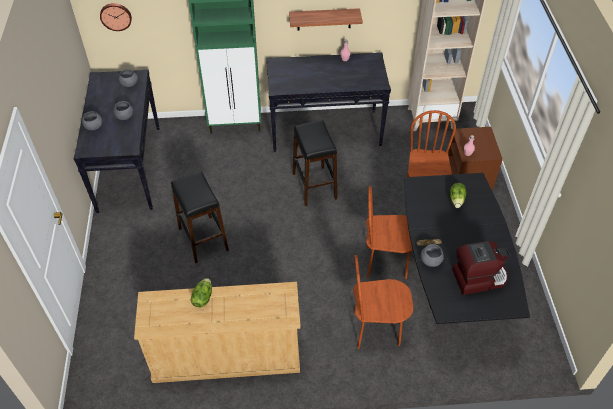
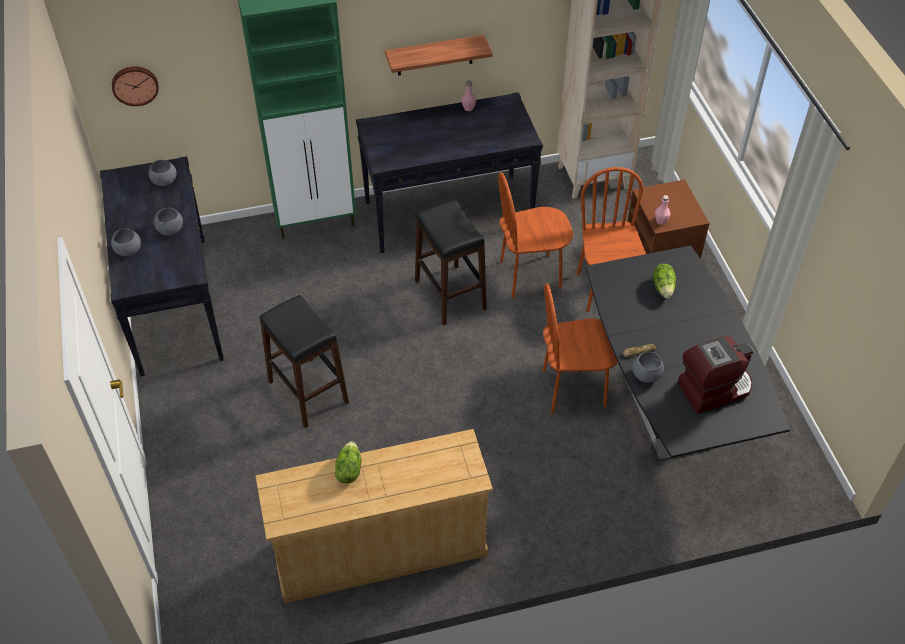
camera: 10 degrees left, 0 degrees up
(376, 329) = (579, 481): brown chair -> brown chair (530, 275)

